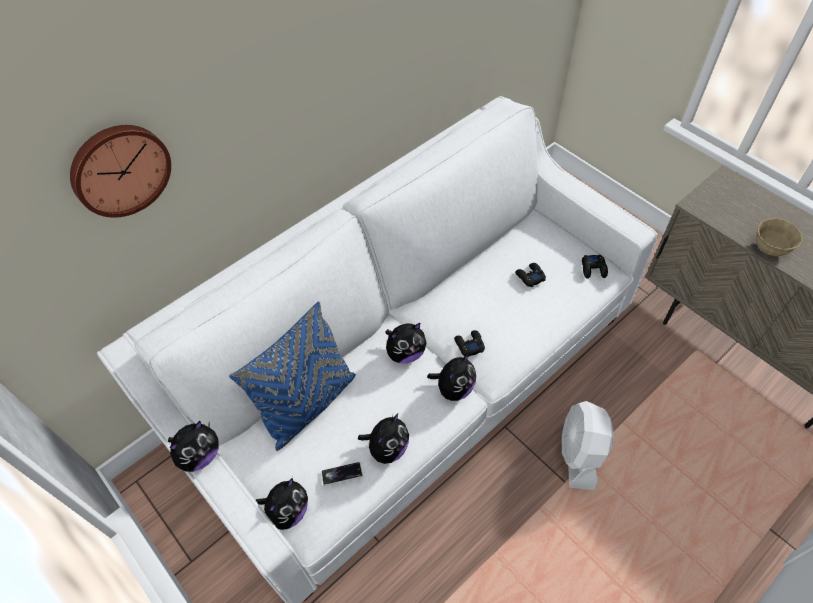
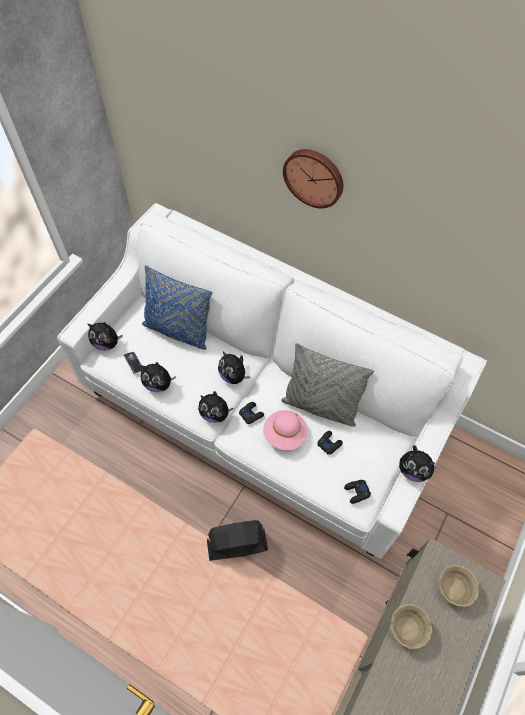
camera: 70 degrees right, 5 degrees up
(119, 169) = (204, 136): wall clock -> wall clock (314, 177)
(200, 455) = (119, 282): plush toy -> plush toy (413, 470)
(477, 272) = (320, 405): none -> grey pillow
(507, 316) = (285, 434): none -> pink hat
(580, 454) = (237, 546): white fan -> black fan
(730, 203) = (452, 589): none -> beige bowl

